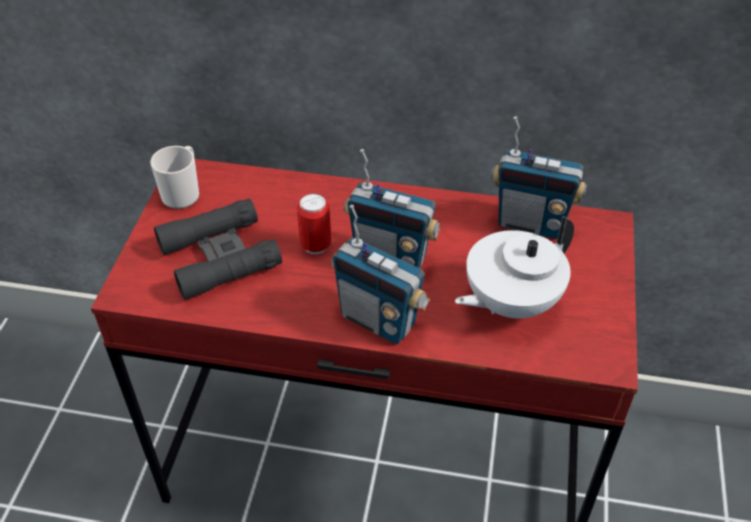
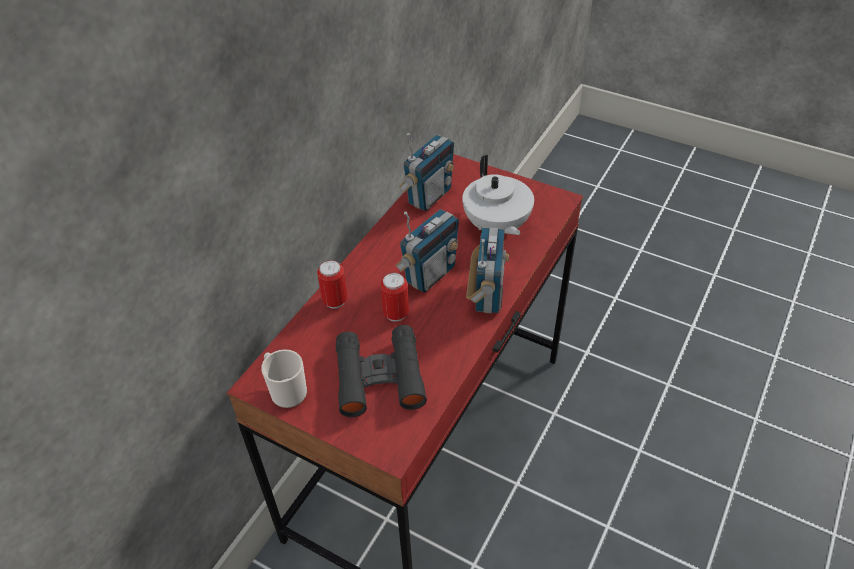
camera: 70 degrees left, 0 degrees up
(316, 192) = (335, 301): none -> can
(378, 320) = (487, 295): radio -> radio turned 45 degrees counterclockwise

